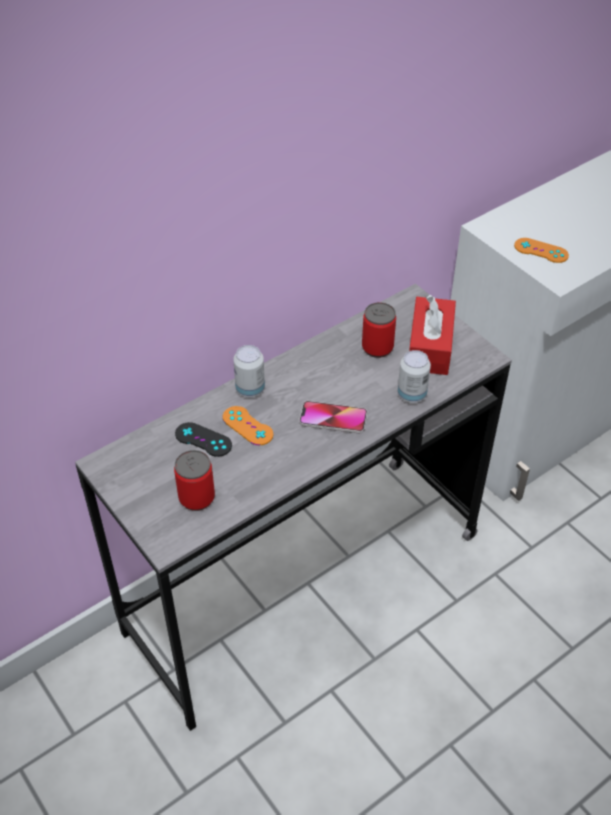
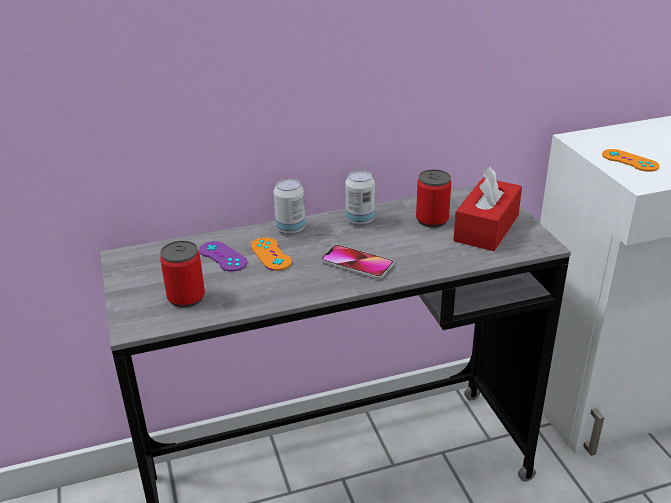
camera: 20 degrees right, 15 degrees down
(203, 440) = (223, 256): black game controller -> purple game controller
(411, 394) = (448, 260): can -> can (360, 220)

